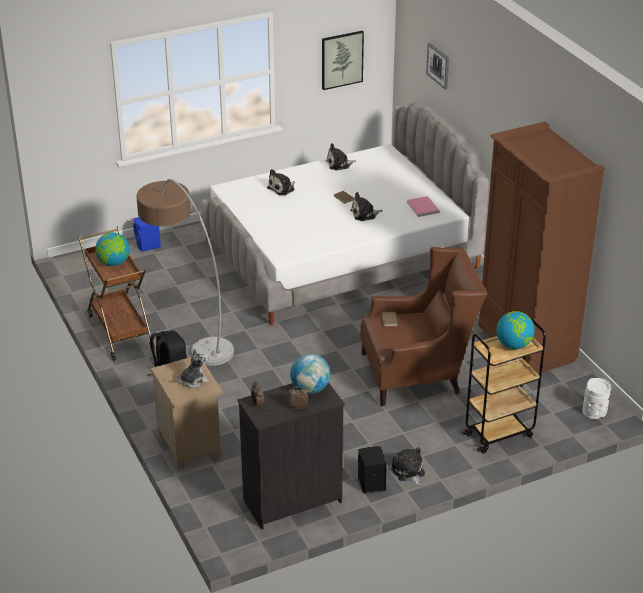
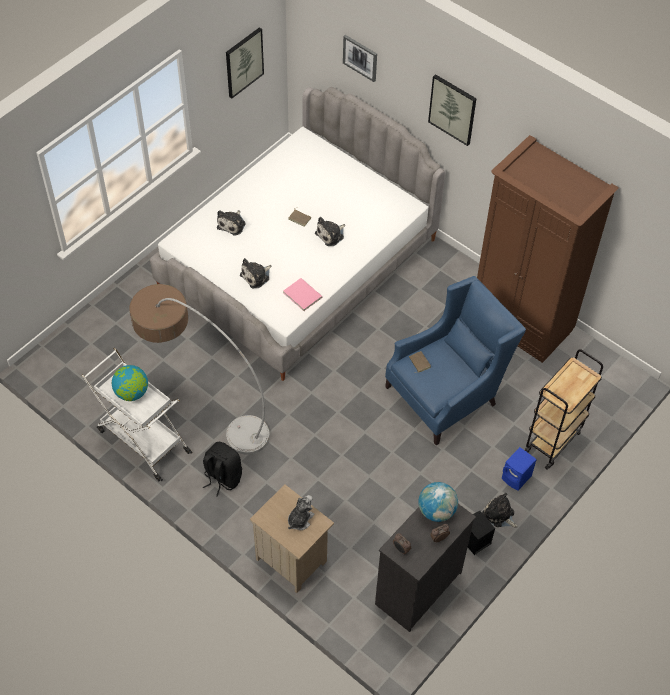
camera: 25 degrees left, 20 degrees up
(120, 332) = (143, 441): brown cart -> white cart
(148, 246) = (104, 315): blue speaker -> blue speaker (517, 478)
(339, 164) = (269, 172): plush toy -> plush toy (256, 276)
(418, 373) = (447, 393): brown armchair -> blue armchair
(423, 207) = (380, 206): pink book -> pink book (302, 294)
(496, 107) = (453, 109): none -> picture
(514, 345) = (574, 381): globe -> none
(594, 413) = (617, 385): white vase -> none

